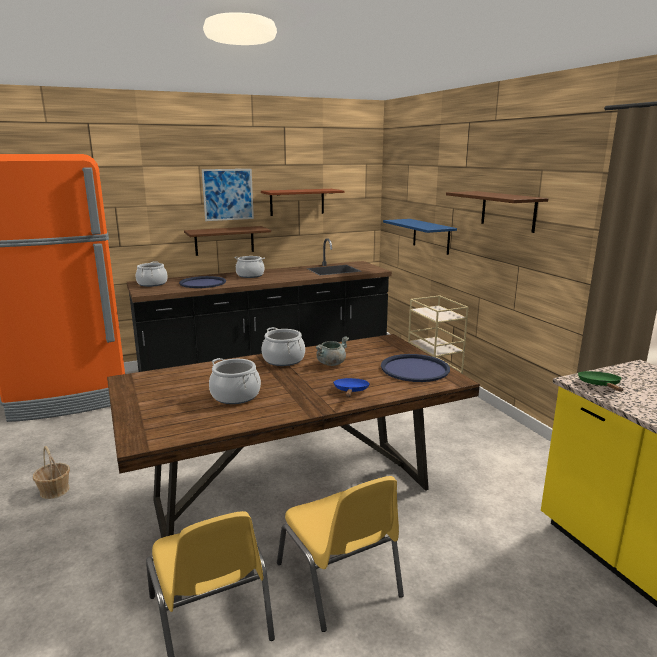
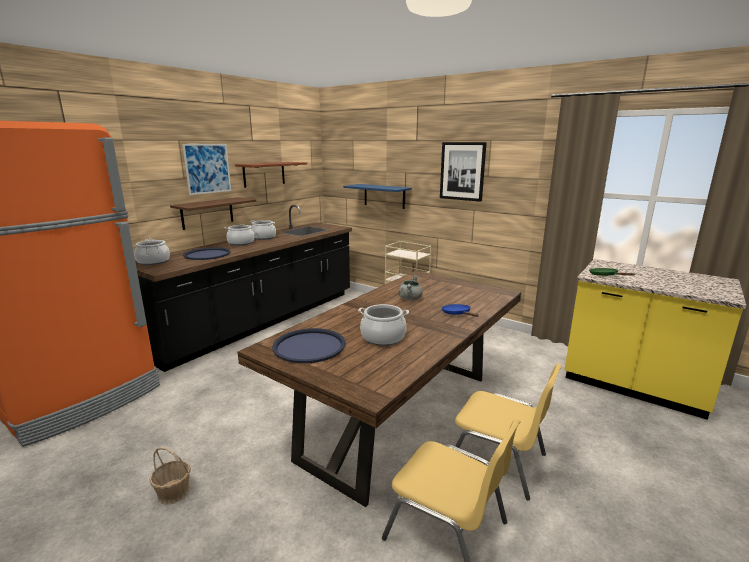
camera: 30 degrees left, 0 degrees up
(283, 360) = (371, 303): cooking pot -> cooking pot (263, 237)
(415, 369) = (470, 291): blue tray -> blue tray (309, 346)
(508, 211) = (462, 171): brown shelf -> picture

